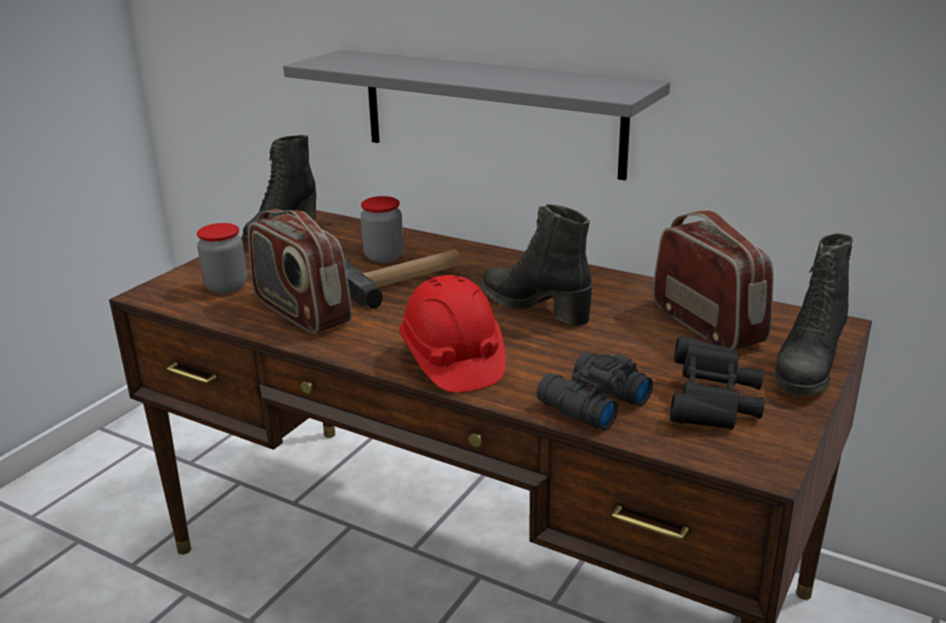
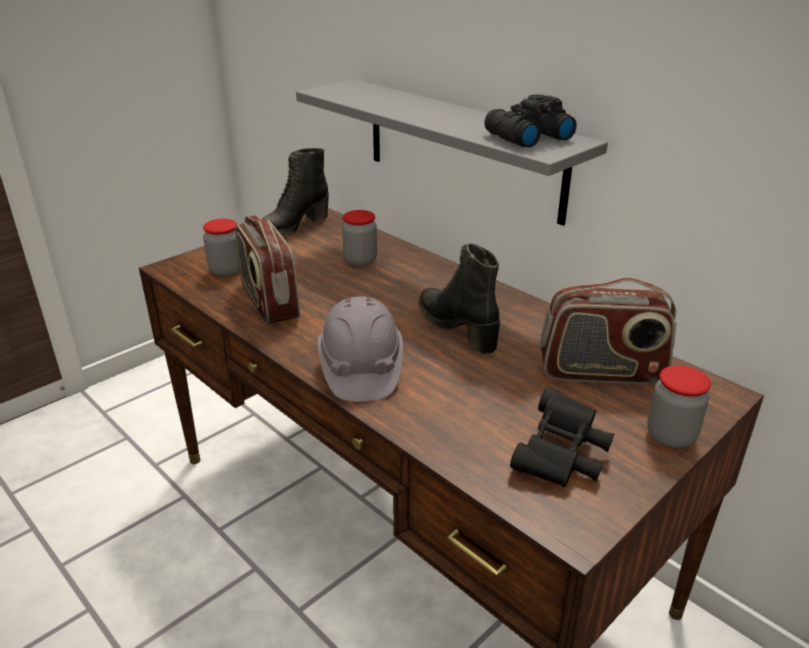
camera: 15 degrees right, 5 degrees up
(403, 280) = (364, 285): hammer -> none
(452, 361) = (360, 369): red hard hat -> grey hard hat
(590, 403) = (453, 433): black binoculars -> black binoculars (526, 137)
(708, 324) = (601, 372): radio -> radio turned 105 degrees clockwise
(806, 369) = (670, 436): black boot -> jar

